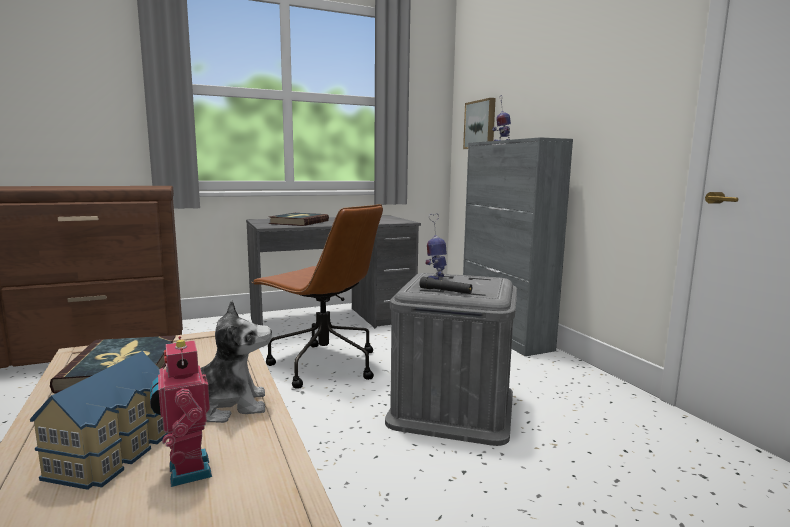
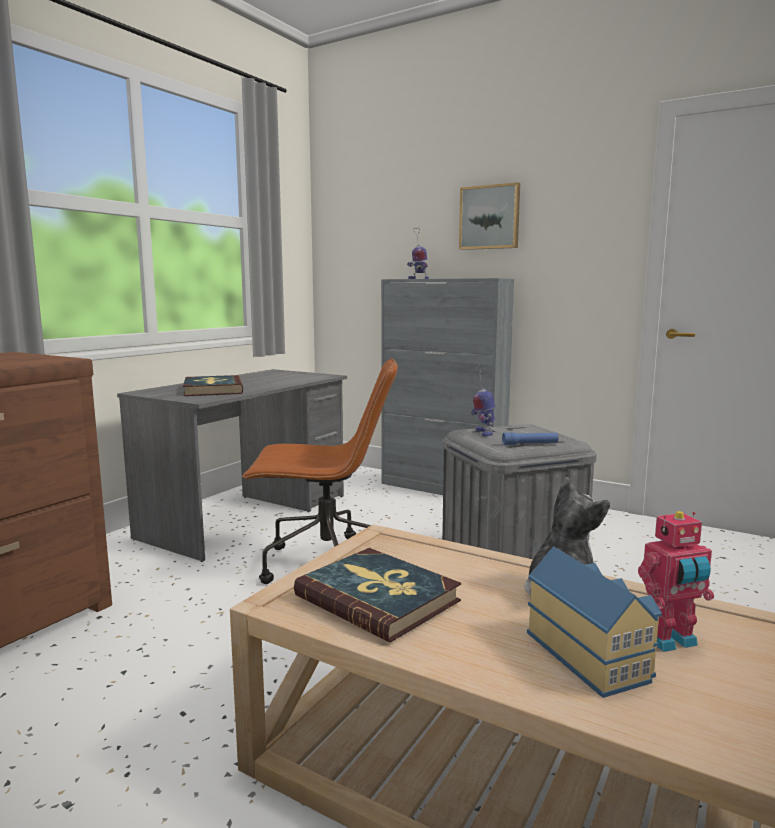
camera: 35 degrees left, 0 degrees up
(186, 471) = (670, 641): toy robot -> toy robot turned 45 degrees counterclockwise
(445, 291) = (530, 444): black flashlight -> blue flashlight
(481, 124) = (367, 256): picture -> picture (490, 217)

